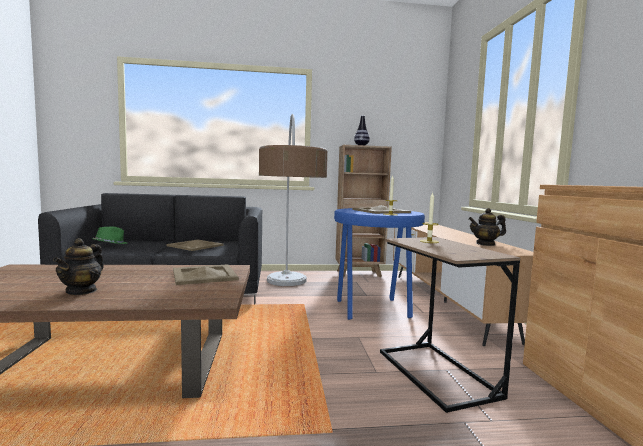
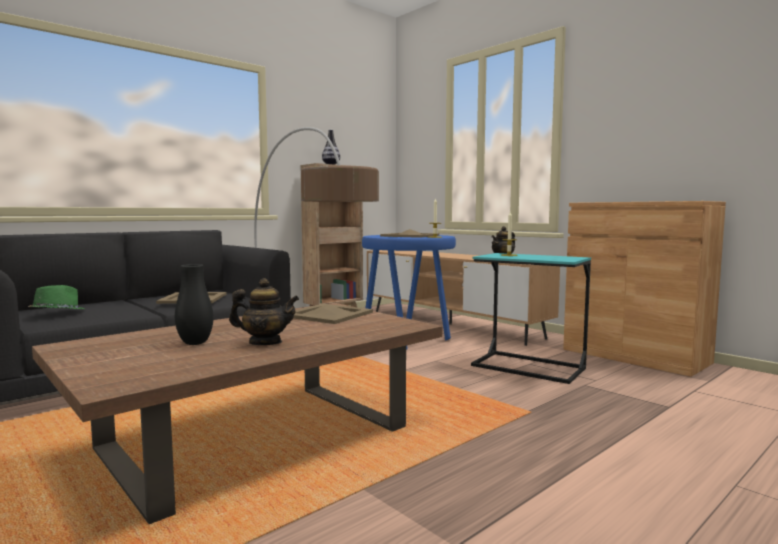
camera: 35 degrees left, 0 degrees up
(56, 281) = (195, 343): none -> black vase
(82, 291) = (265, 343): teapot -> teapot turned 60 degrees counterclockwise
(437, 373) = (528, 367): brown side table -> turquoise side table

